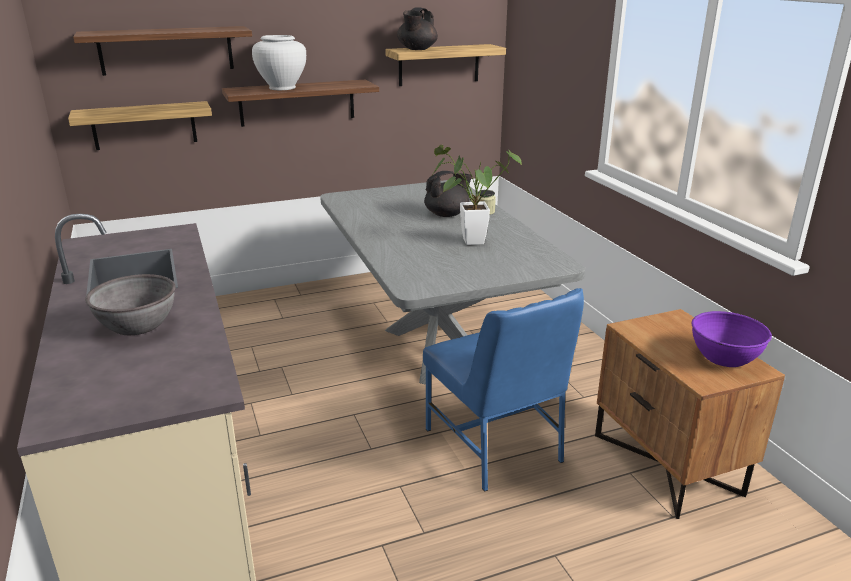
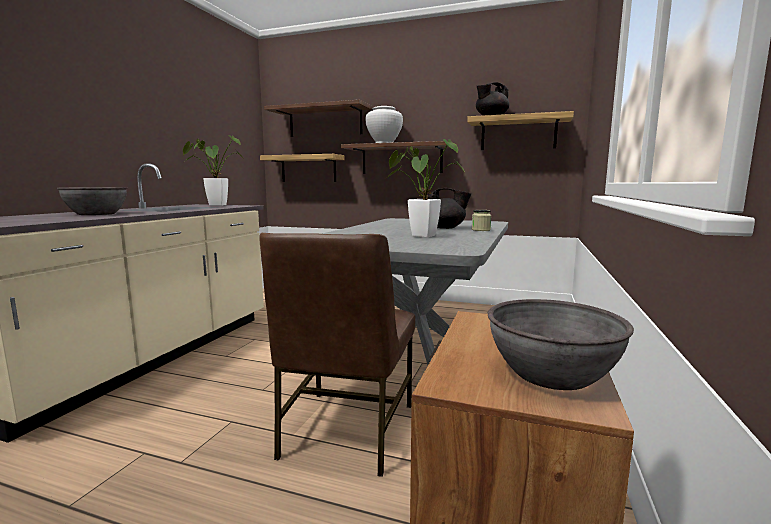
camera: 40 degrees right, 15 degrees down
(126, 240) = (213, 205): none -> potted plant
(495, 446) = (346, 431): blue chair -> brown chair
(725, 357) = (552, 374): purple bowl -> grey bowl

